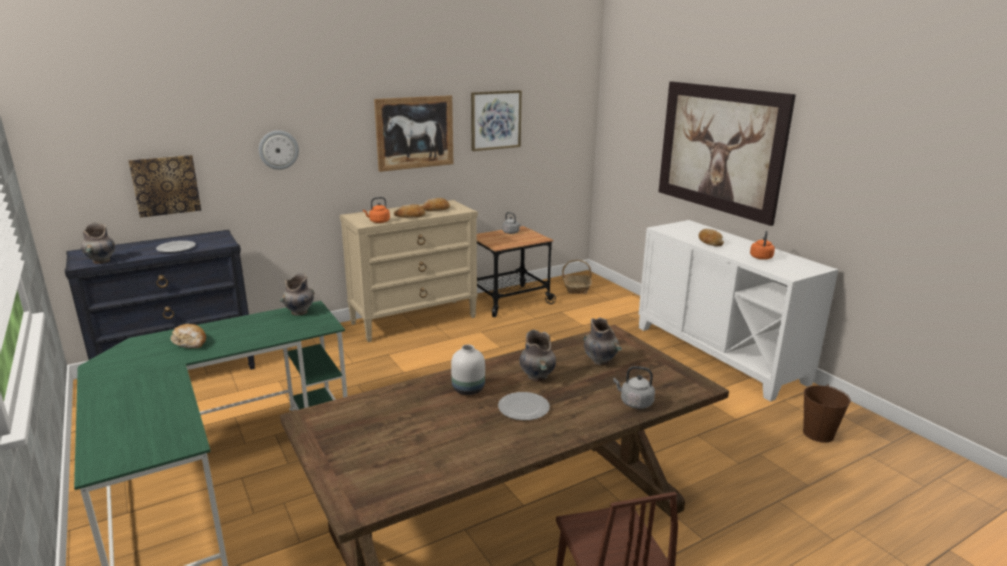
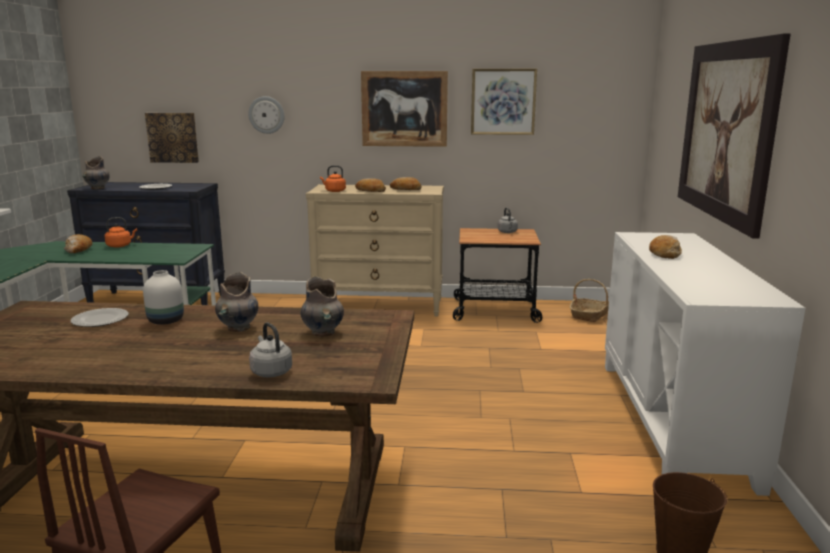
camera: 35 degrees right, 5 degrees down
(299, 312) = (180, 247): grey vase -> none
(523, 408) = (170, 345): plate -> plate (99, 320)
(761, 257) = (704, 276): orange kettle -> orange kettle (120, 246)

